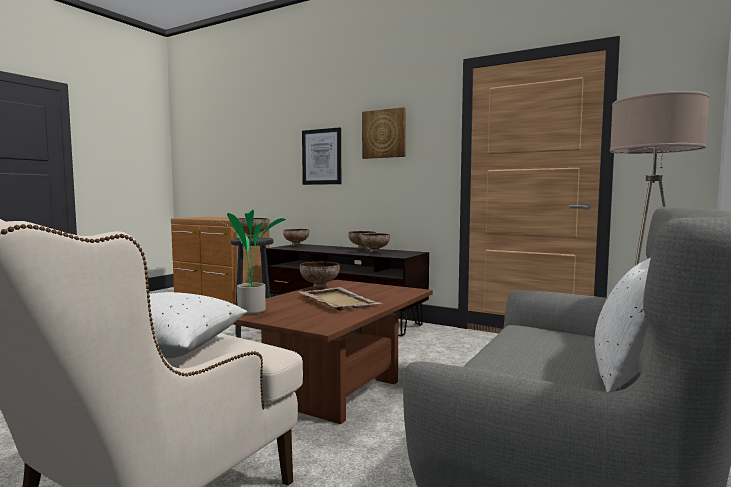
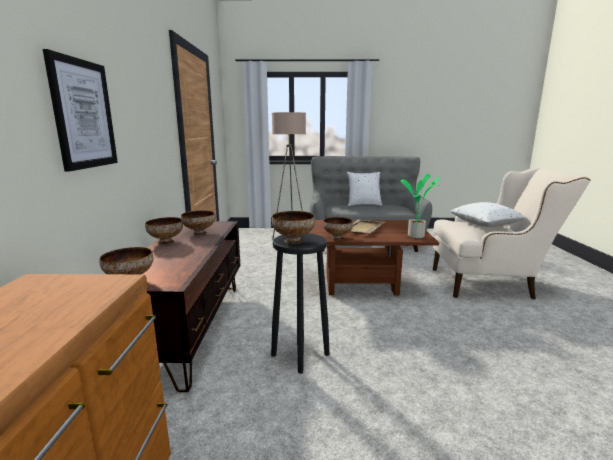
camera: 120 degrees left, 10 degrees up
(384, 134) = (140, 91): picture -> none

